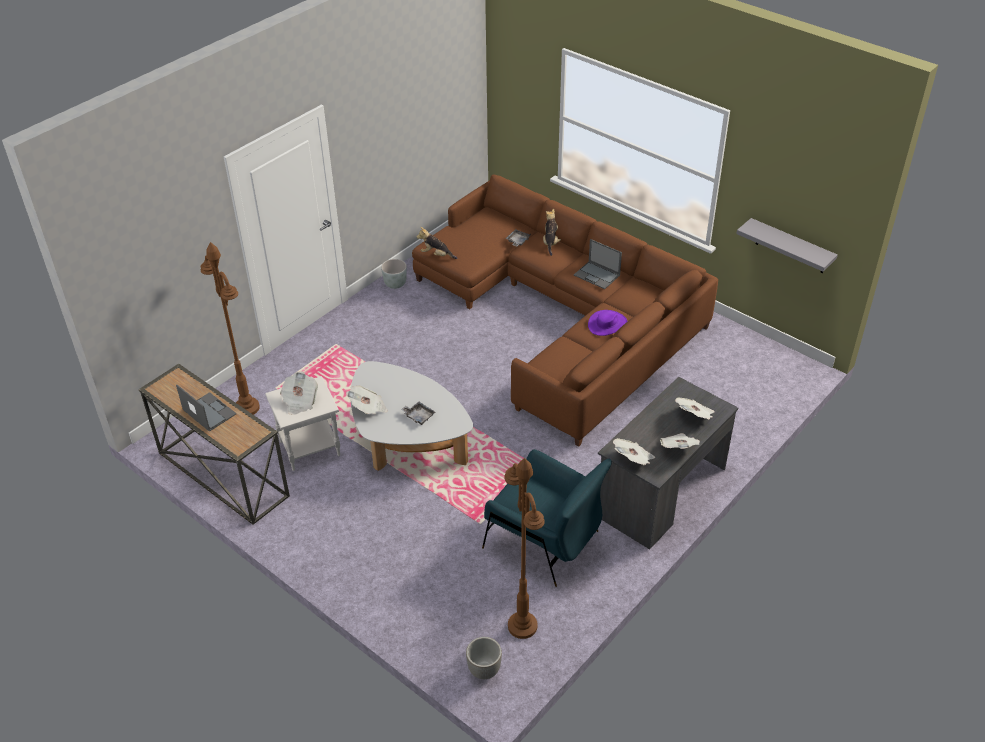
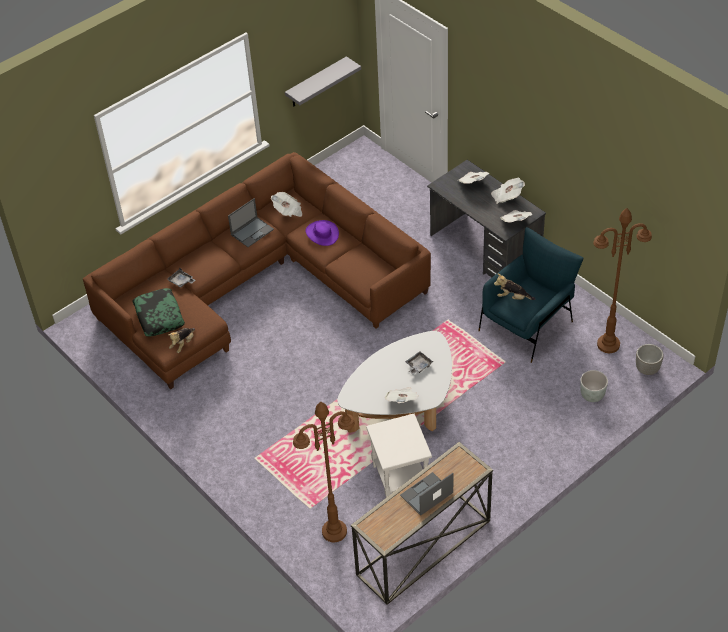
camera: 80 degrees left, 5 degrees up
(299, 401) = (399, 441): newspaper -> newspaper (288, 211)
(395, 284) = (171, 407): grey planter -> grey planter (592, 395)
(468, 234) = (159, 317): none -> pillow
(550, 242) = (192, 258): plush toy -> plush toy (513, 297)

